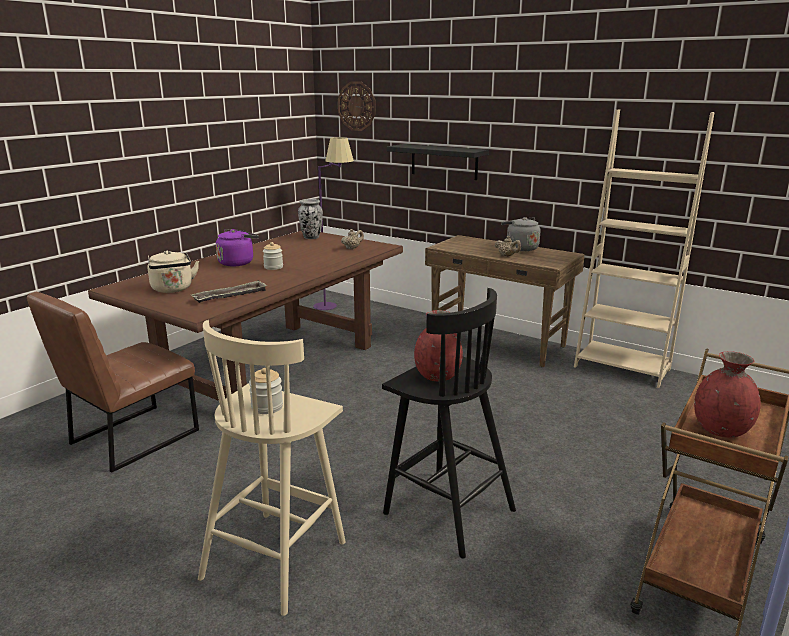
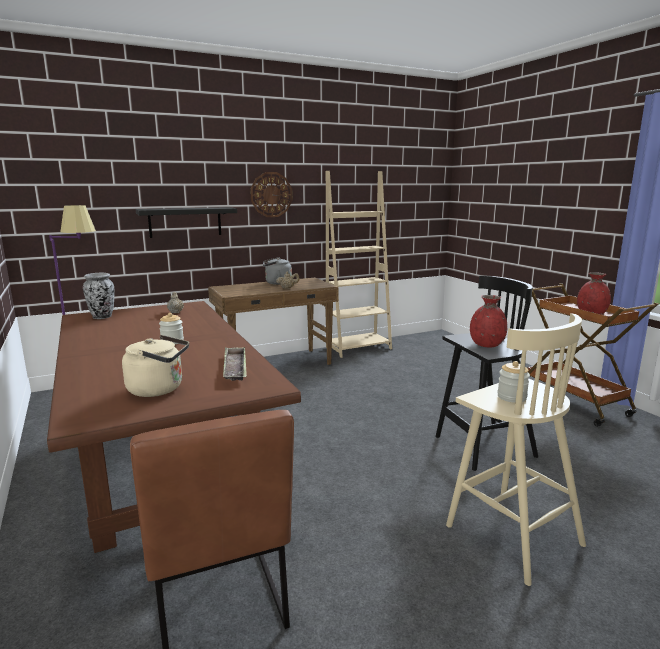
camera: 60 degrees left, 5 degrees down
(238, 262) = (120, 351): purple kettle -> none
(356, 106) = (65, 172): wall clock -> wall clock (271, 194)

